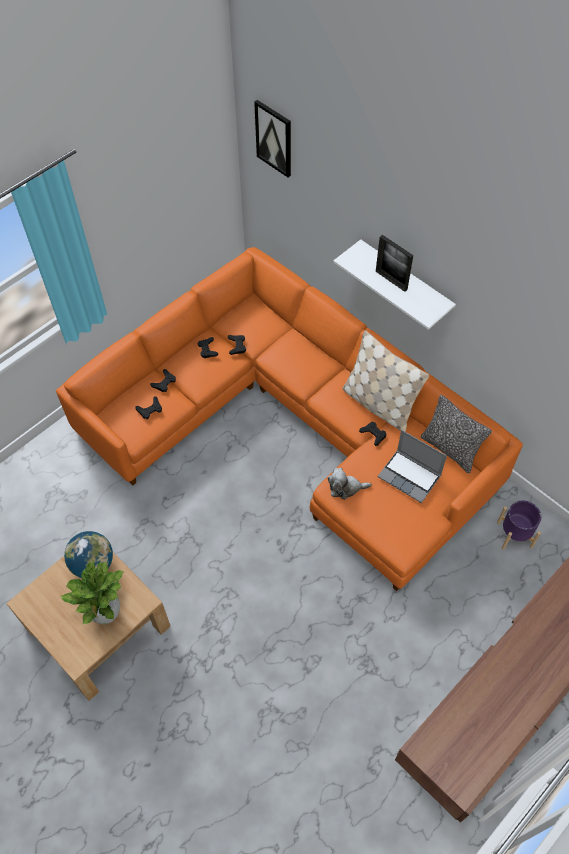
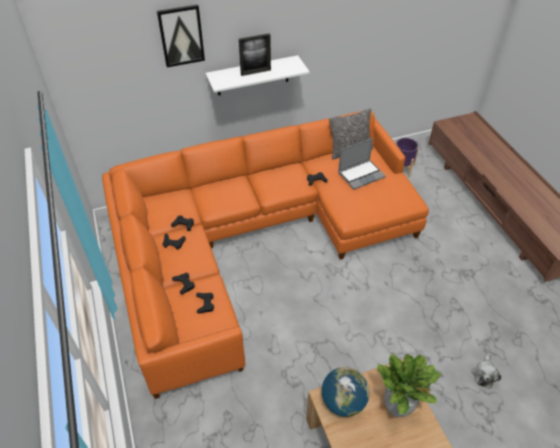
camera: 65 degrees left, 10 degrees down
(274, 138) = (93, 49): picture -> picture (181, 35)
(346, 488) = (351, 211): plush toy -> plush toy (484, 374)
(379, 404) = (293, 168): beige pillow -> none

